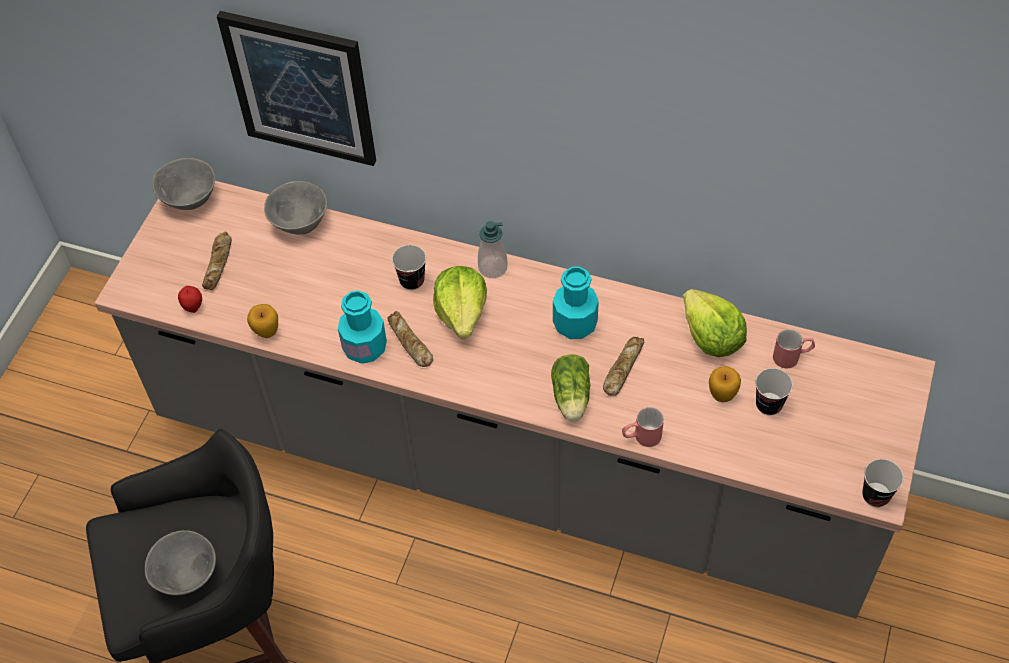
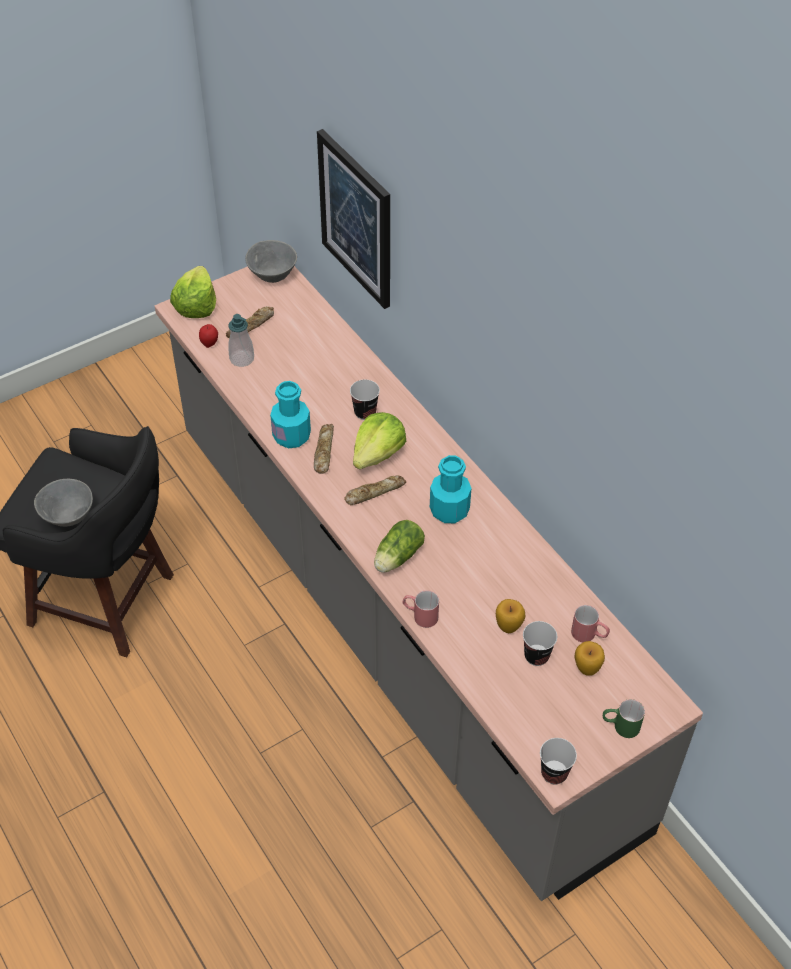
camera: 35 degrees right, 5 degrees down
(266, 332) = (239, 387): apple -> apple (587, 668)
(300, 221) = (329, 330): grey bowl -> none
(492, 267) = (429, 437): soap dispenser -> soap dispenser (242, 359)
(622, 368) = (453, 561): bread -> bread (374, 492)
(711, 337) = (540, 582): lettuce -> lettuce (195, 305)
(887, 418) = (620, 726): none -> green mug

